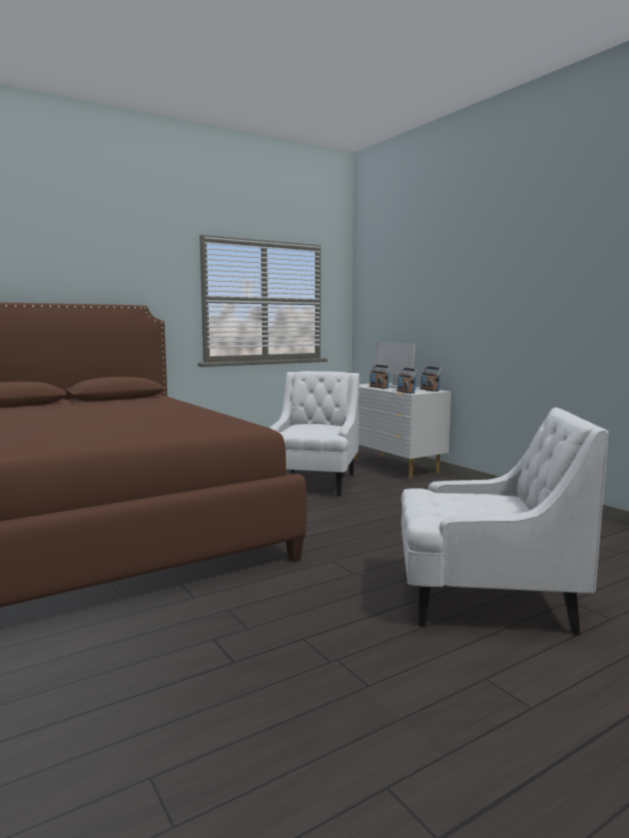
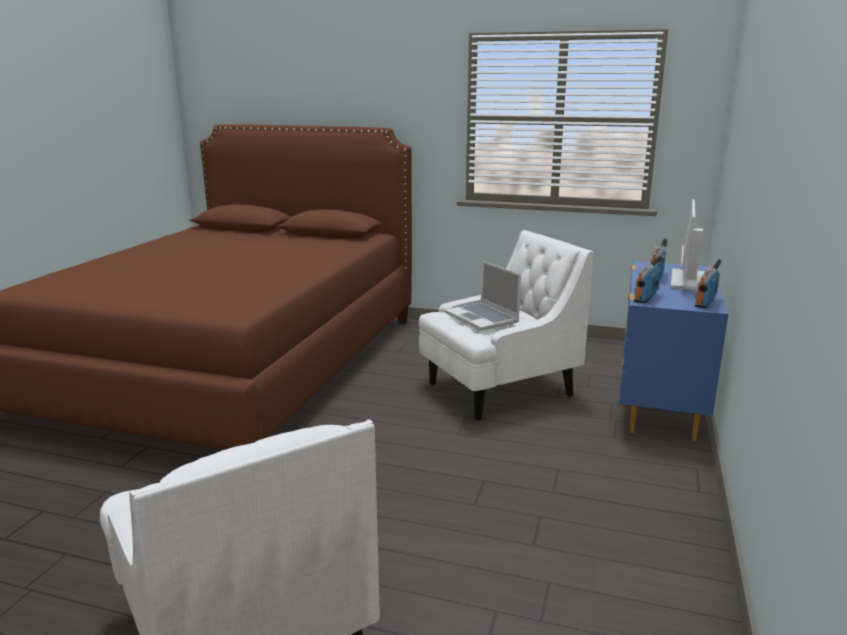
camera: 50 degrees right, 10 degrees up
(312, 428) = (483, 318): none -> laptop
(394, 467) = (659, 405): white dresser -> blue dresser

